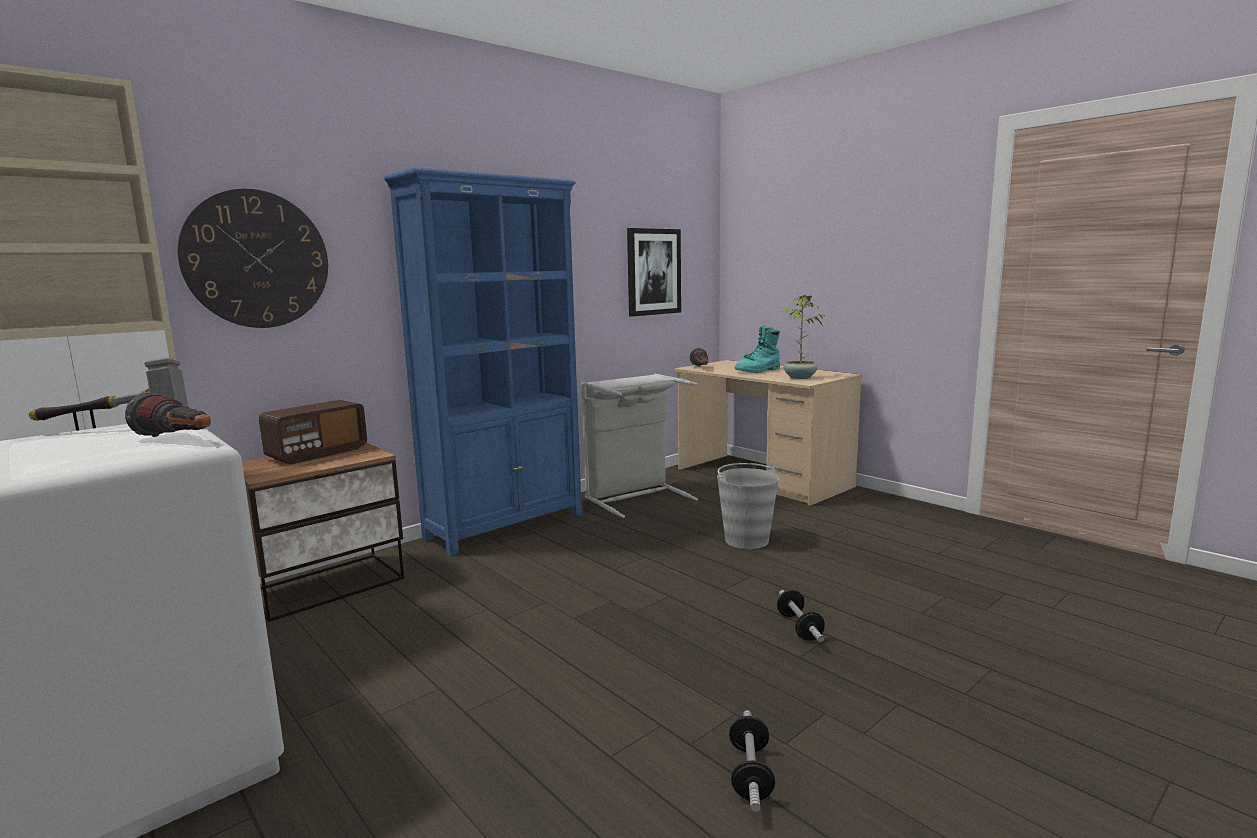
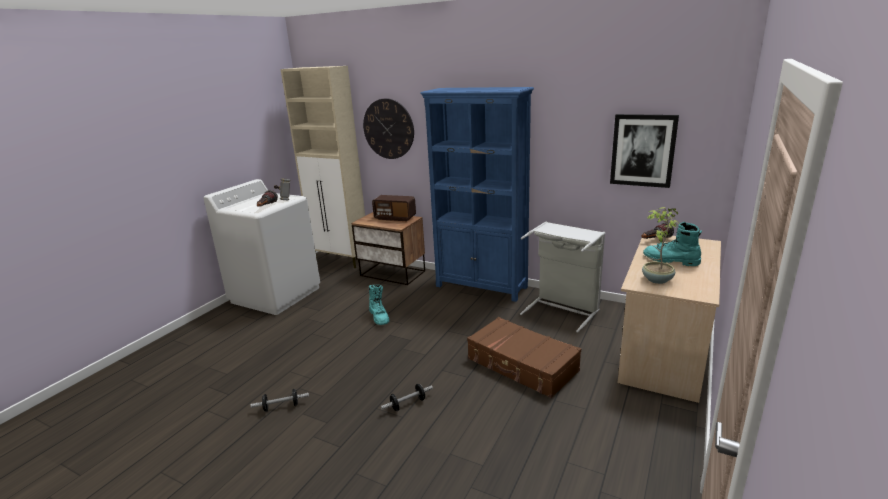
camera: 70 degrees right, 10 degrees up
(495, 620) = (379, 317): none -> turquoise boot
(746, 540) = (522, 365): grey bucket -> brown suitcase

